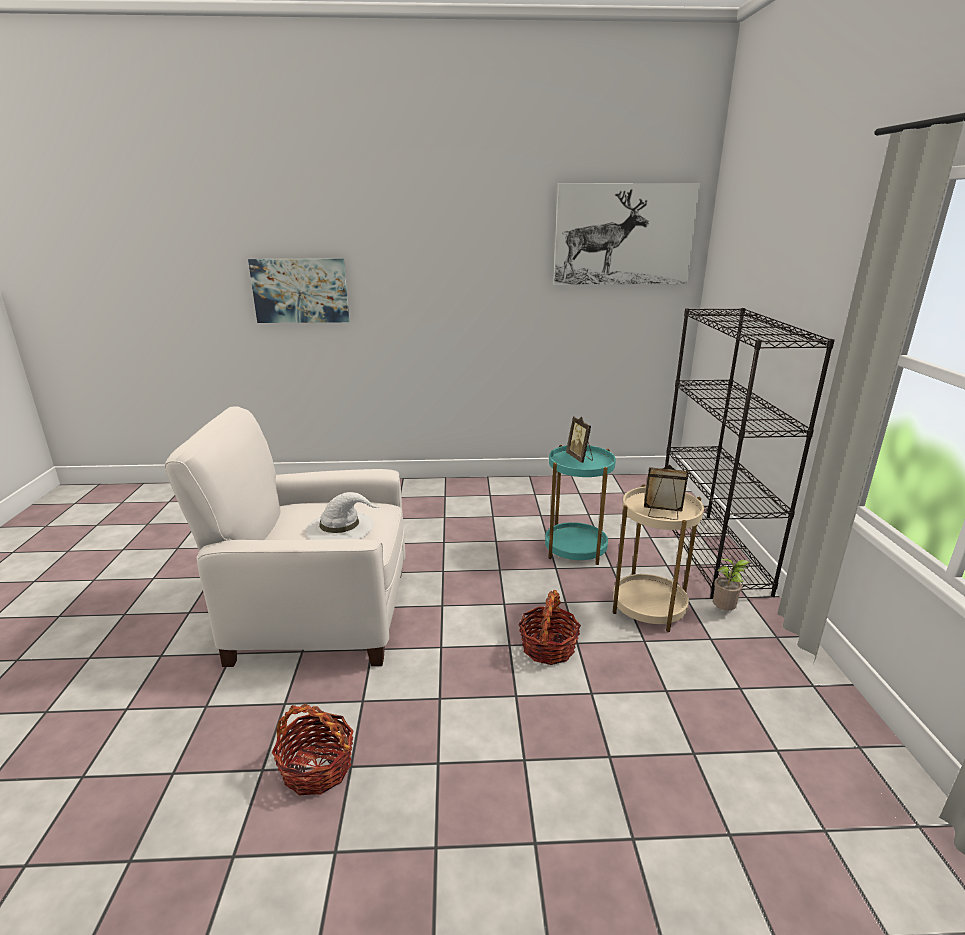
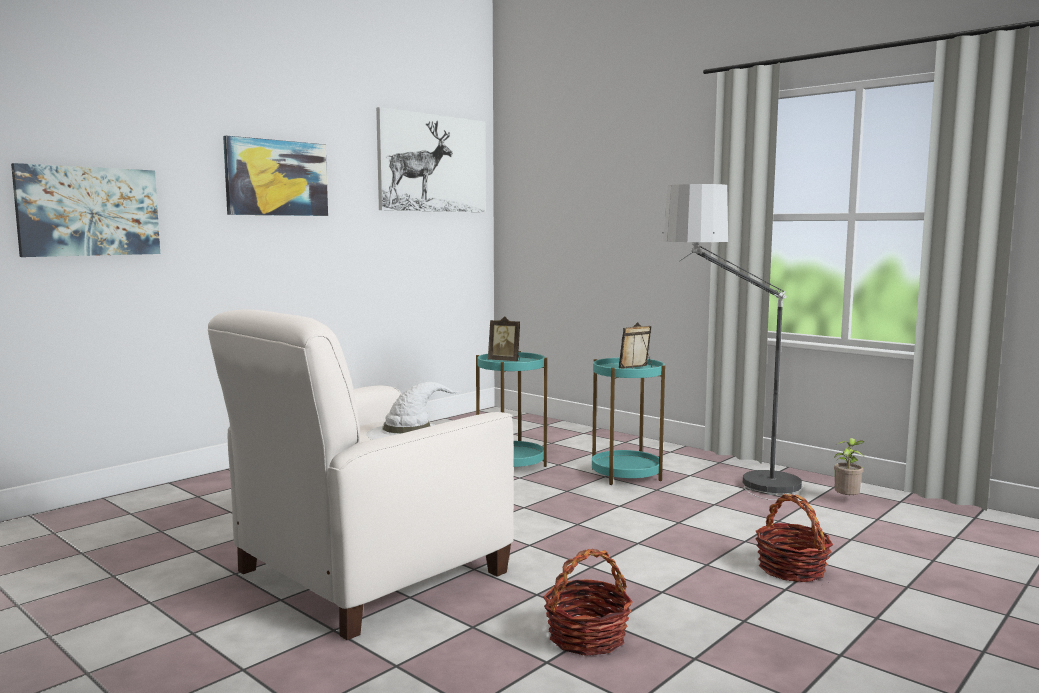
camera: 45 degrees left, 15 degrees down
(449, 259) = (276, 178): none -> picture
(548, 647) = (606, 515): basket -> basket (792, 569)
(648, 607) = (626, 474): beige side table -> turquoise side table
(711, 553) = (608, 439): black bookcase -> none
(715, 685) = (732, 492): none -> floor lamp
(724, 611) = (672, 461): potted plant -> potted plant (847, 500)

